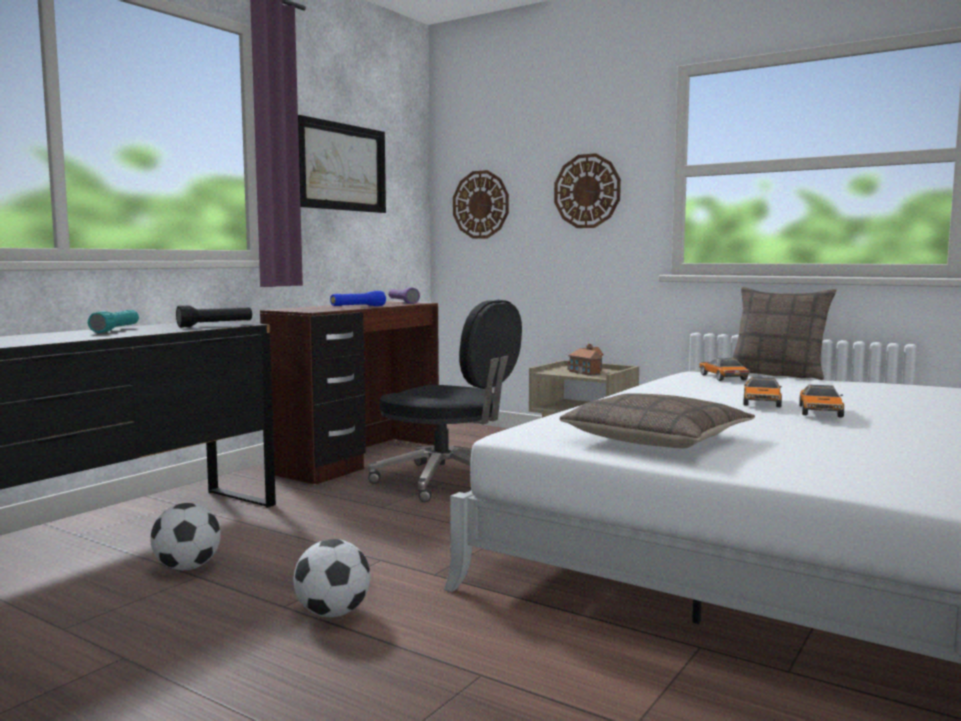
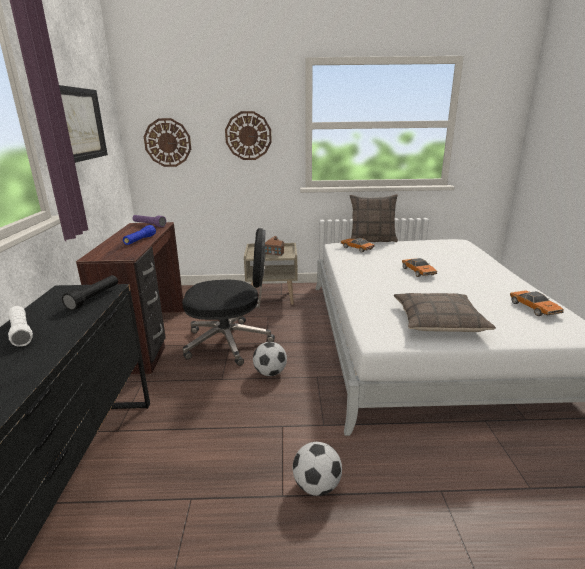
camera: 35 degrees left, 15 degrees up
(116, 329) = (21, 332): turquoise flashlight -> white flashlight
(187, 568) = (172, 494): football -> football (270, 373)
(820, 411) = (450, 274): toy car -> toy car (534, 308)

